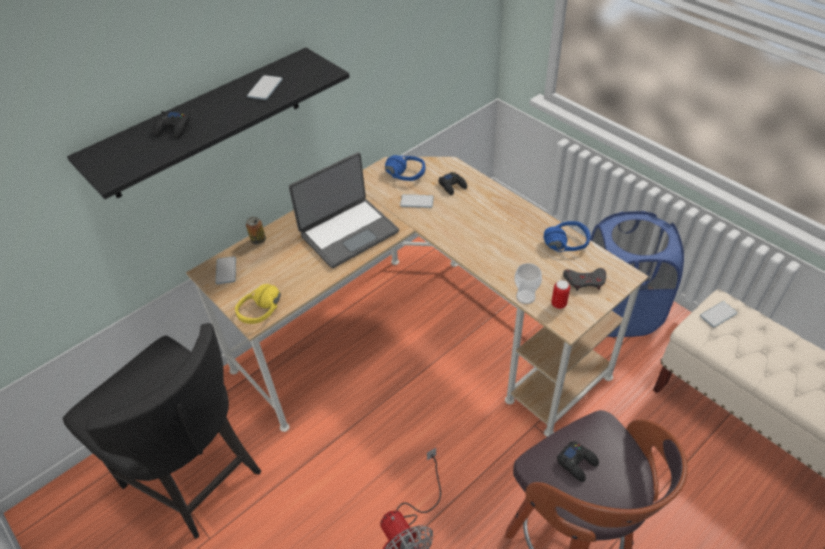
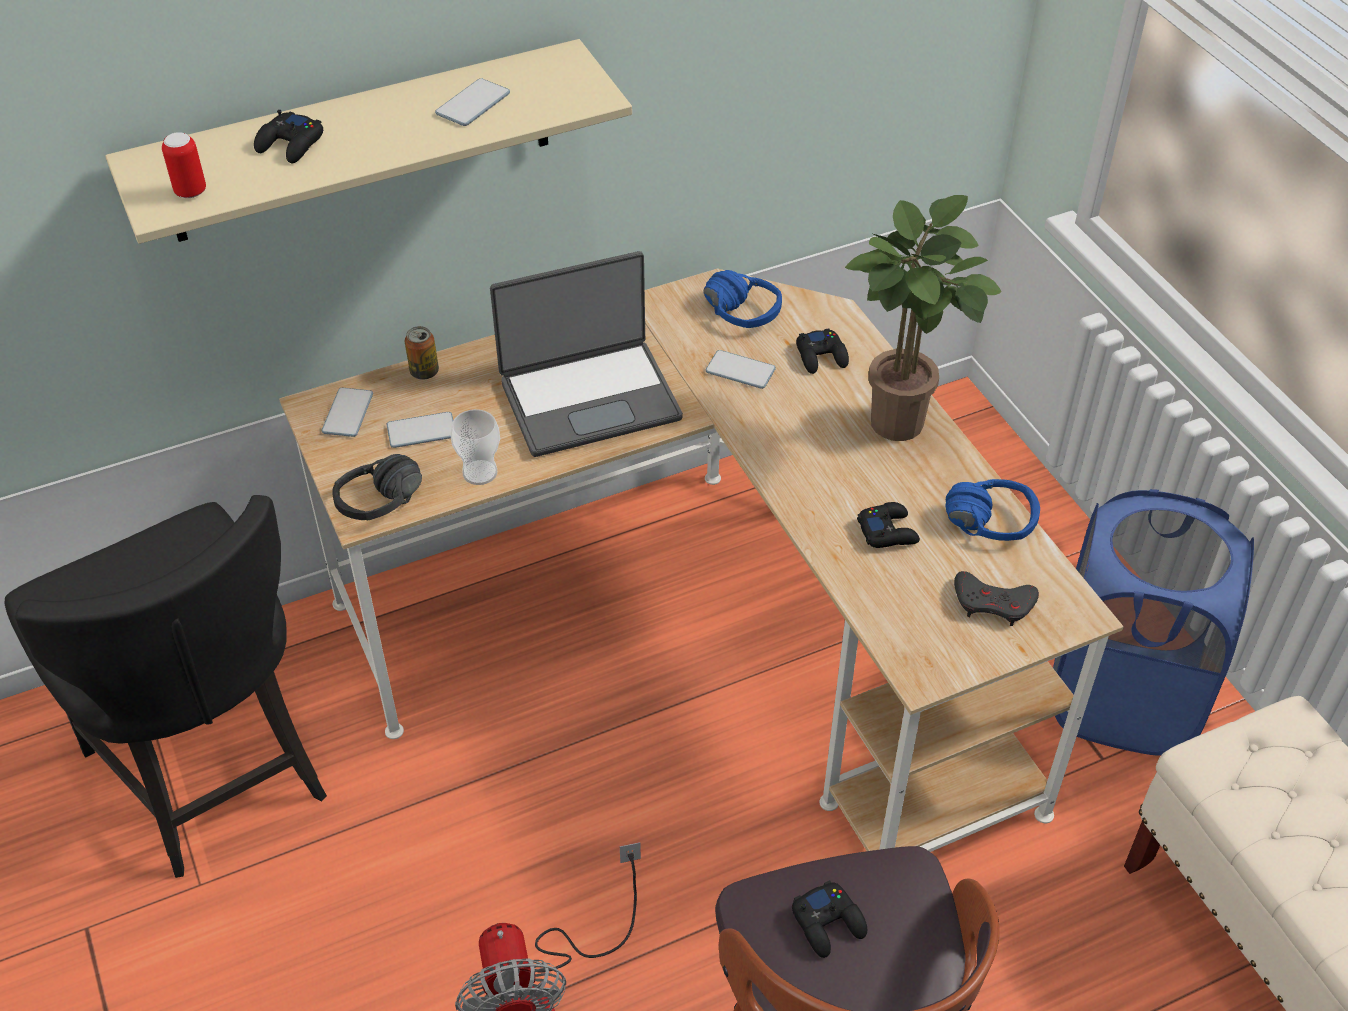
camera: 15 degrees right, 0 degrees up
(205, 123) = (360, 142): black shelf -> beige shelf
(266, 313) = (388, 508): yellow headphones -> black headphones
(504, 211) = (900, 429): none -> potted plant
(521, 260) = (888, 531): none -> black game controller
(525, 297) = (865, 602): cup -> cup (480, 472)
(558, 304) = (921, 632): can -> can (190, 191)
(718, 315) = (1270, 745): phone -> phone (421, 431)

